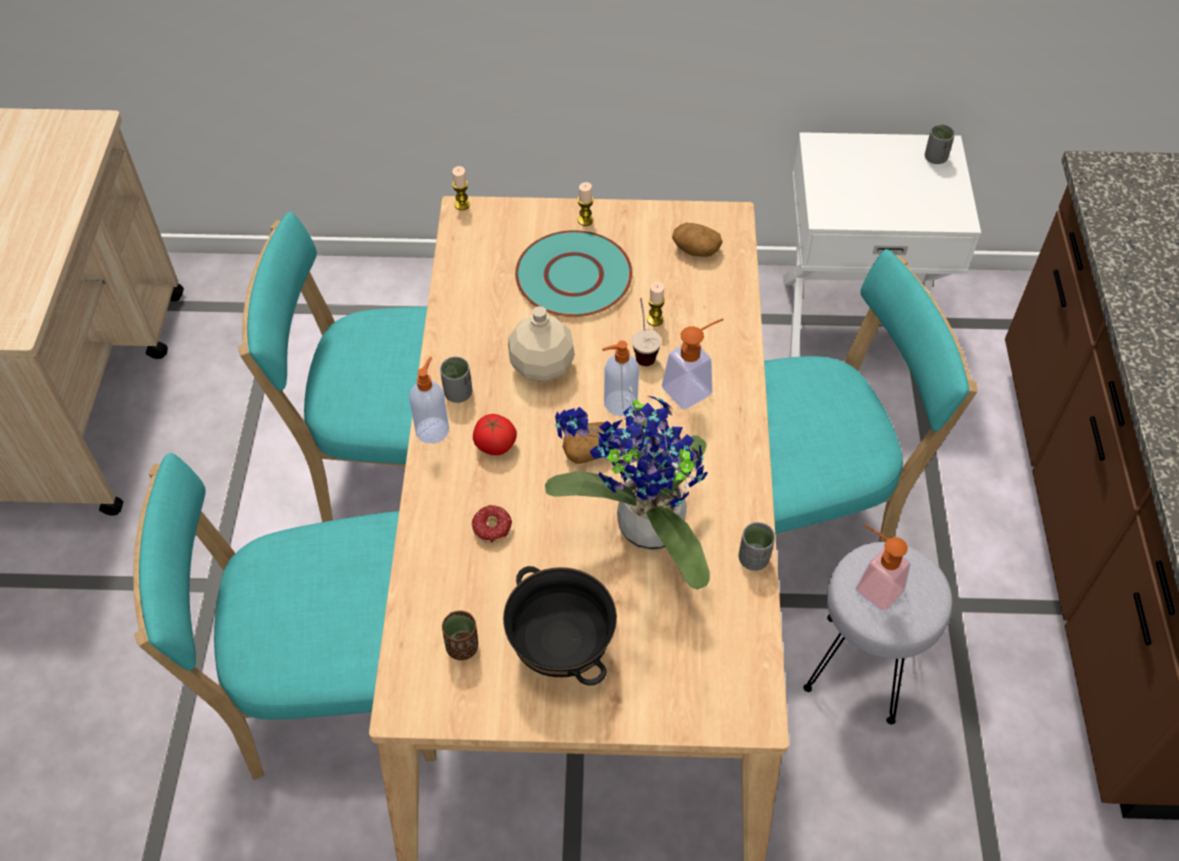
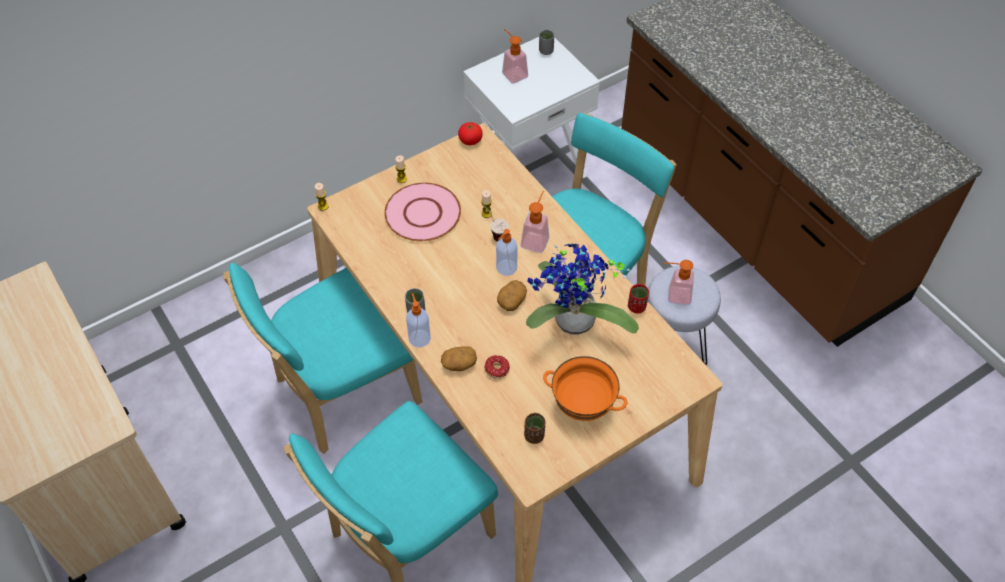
camera: 35 degrees left, 0 degrees up
(495, 445) = (460, 326): tomato -> tomato (470, 140)
(542, 365) = (448, 270): beige bottle -> none
(562, 648) = (583, 405): black bowl -> orange bowl
(573, 276) = (422, 213): turquoise plate -> pink plate
(695, 249) = (475, 164): potato -> potato (459, 364)
(753, 559) = (636, 307): grey cup -> red cup
(864, 164) = (512, 73): none -> soap dispenser

